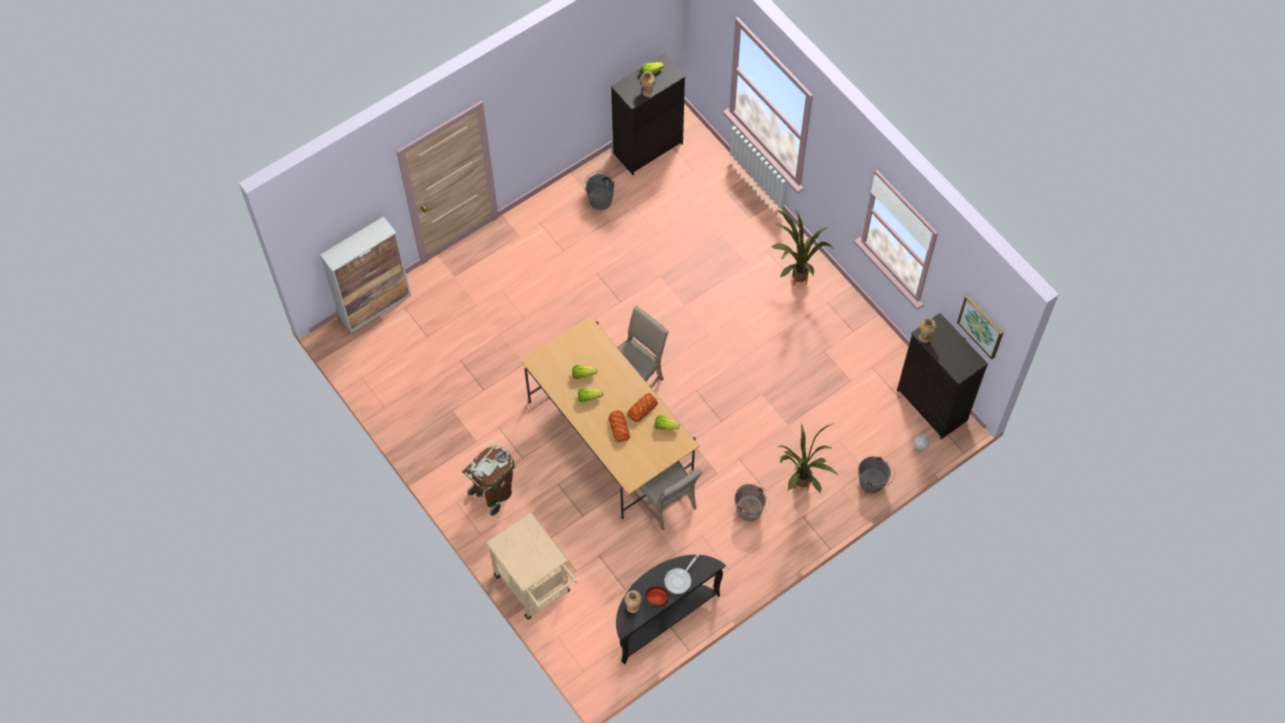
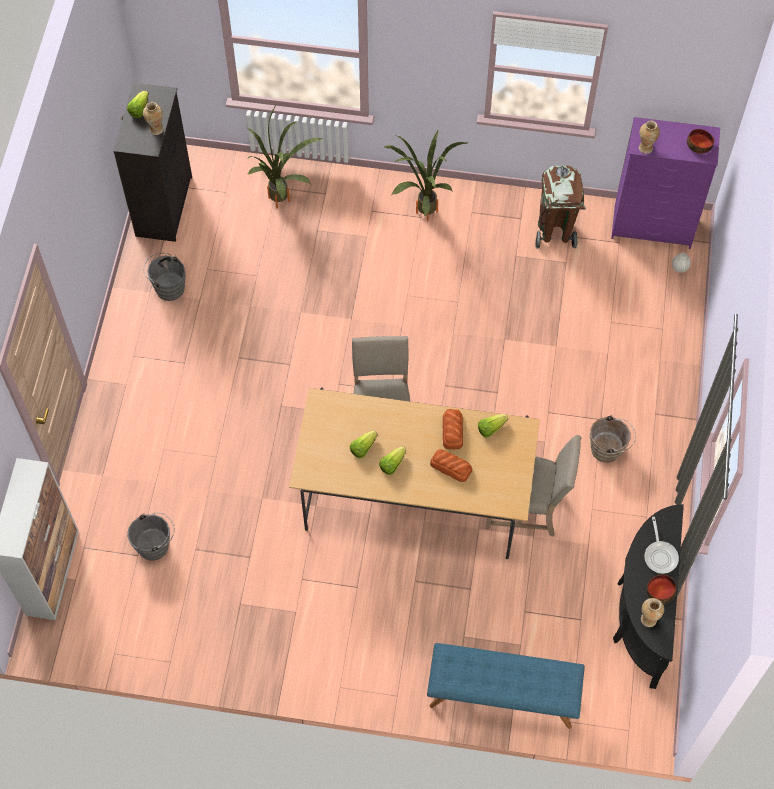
camera: 45 degrees left, 0 degrees up
(493, 494) = (366, 646): brown trash can -> brown trash can (555, 232)
(536, 588) = (502, 696): beige cart -> blue bench
(799, 488) = (626, 391): potted plant -> potted plant (280, 205)
(873, 483) = (679, 333): grey bucket -> grey bucket (156, 545)
(932, 406) = (653, 227): black dresser -> purple dresser
(961, 363) = (699, 145): none -> bowl
(981, 326) = (696, 92): picture -> none

